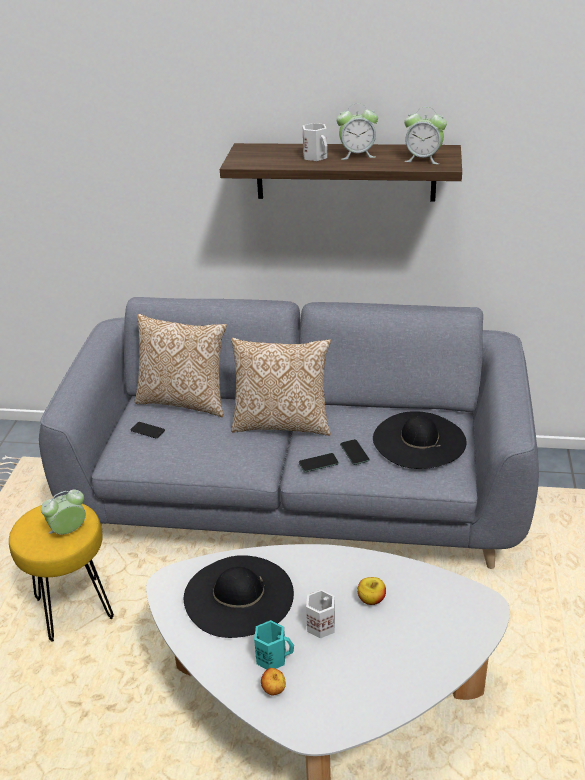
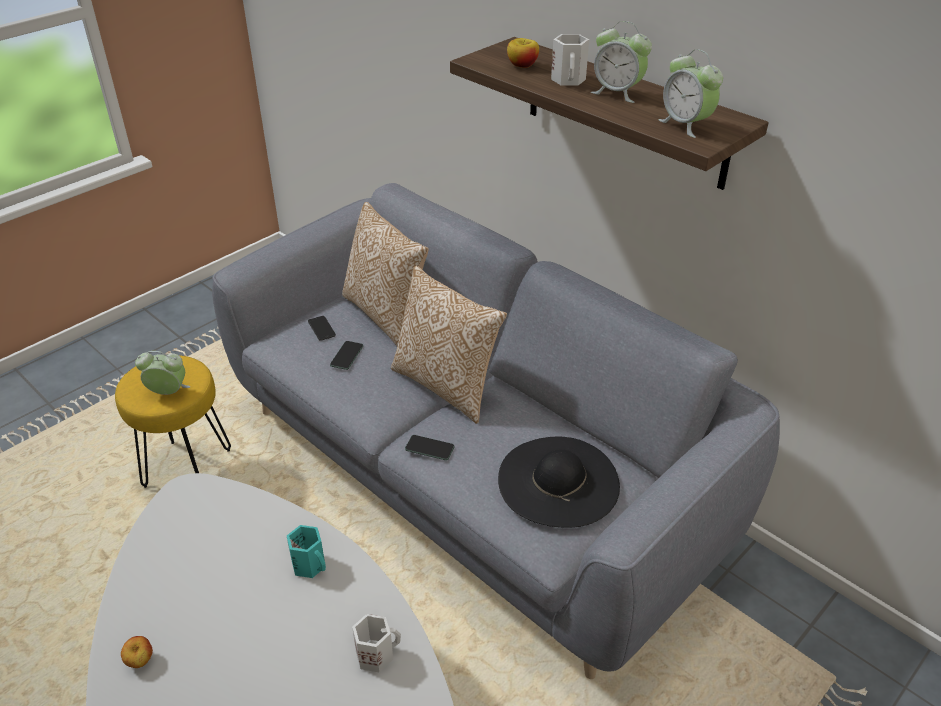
camera: 35 degrees right, 5 degrees up
(238, 595) = (221, 543): black hat -> none
(272, 657) = (177, 626): turquoise mug -> turquoise mug (310, 564)
(321, 624) = (252, 623): white mug -> white mug (376, 654)
(354, 452) = (476, 457): phone -> phone (346, 356)
(371, 599) = (324, 630): apple -> apple (522, 65)

